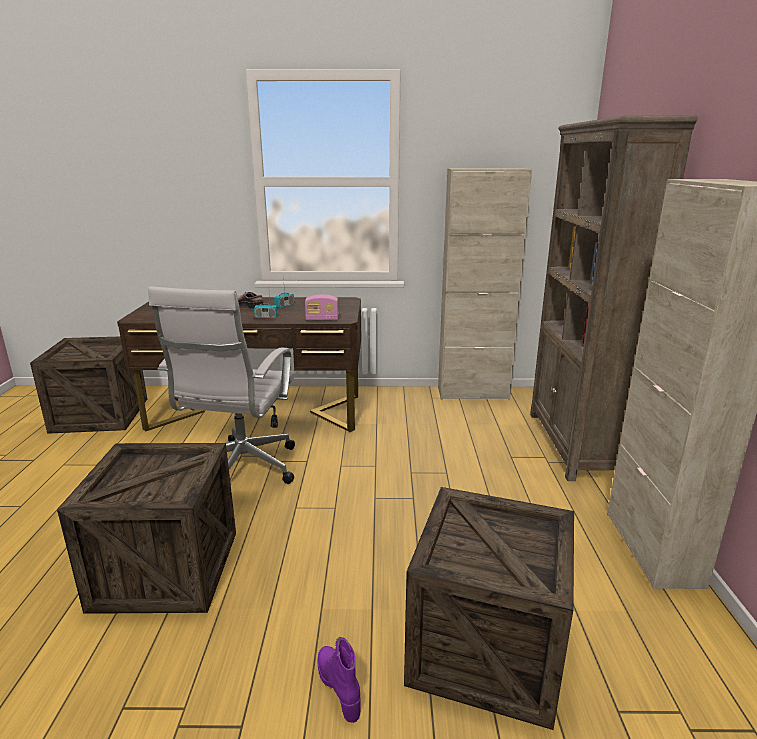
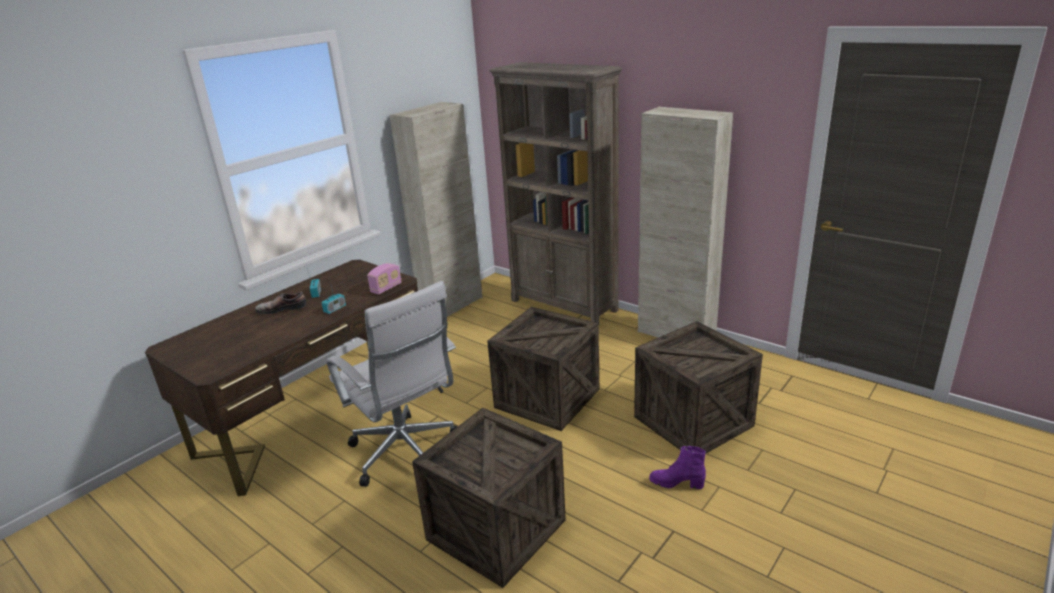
camera: 50 degrees left, 5 degrees up
(100, 415) = (150, 522): crate -> crate (547, 398)

